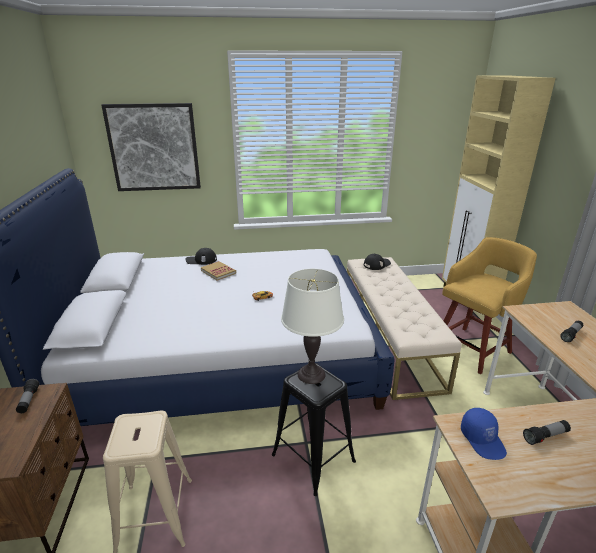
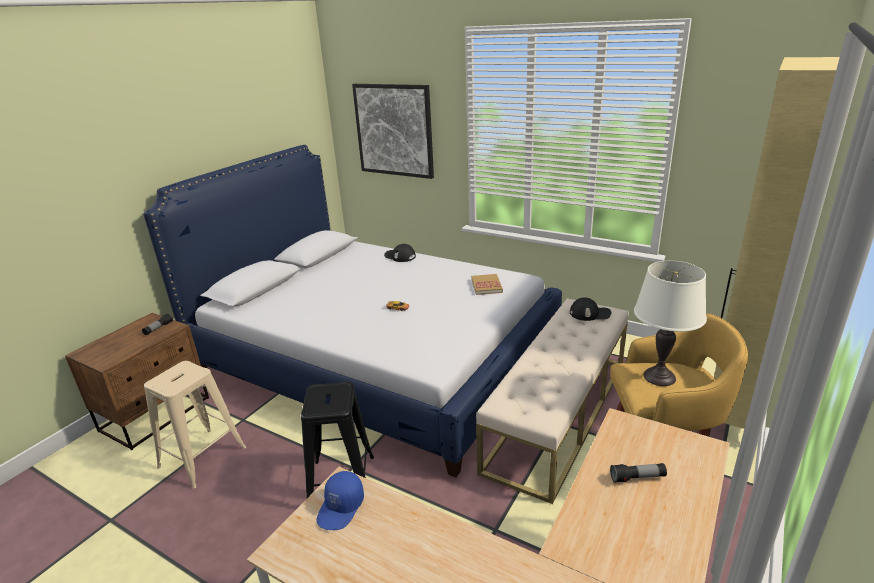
camera: 40 degrees right, 0 degrees up
(218, 272) = (397, 272): book -> book (486, 286)
(311, 374) = (333, 391): white table lamp -> white table lamp (659, 377)
(545, 436) = (399, 542): flashlight -> none

